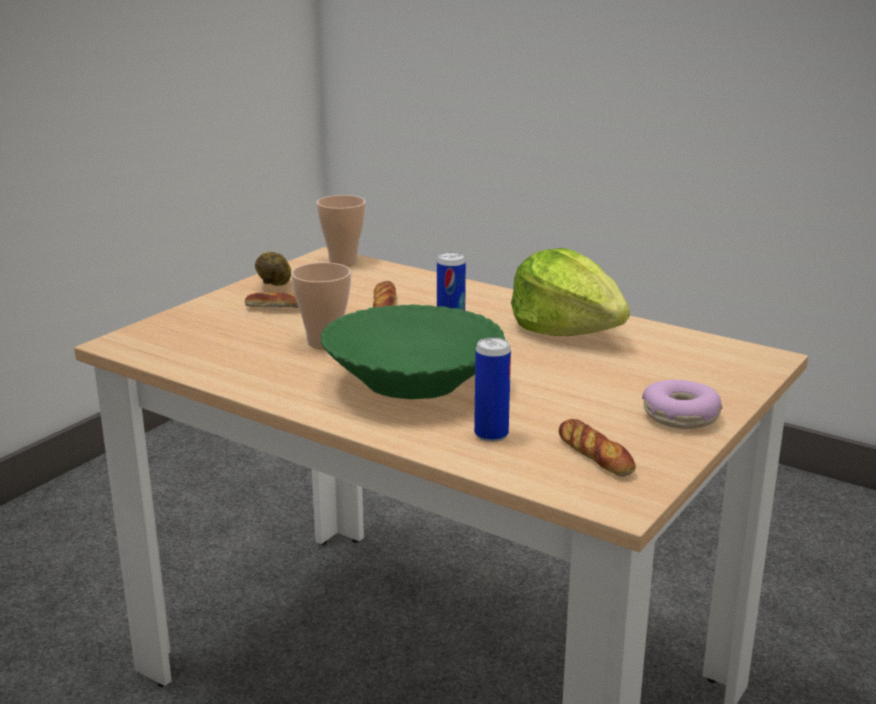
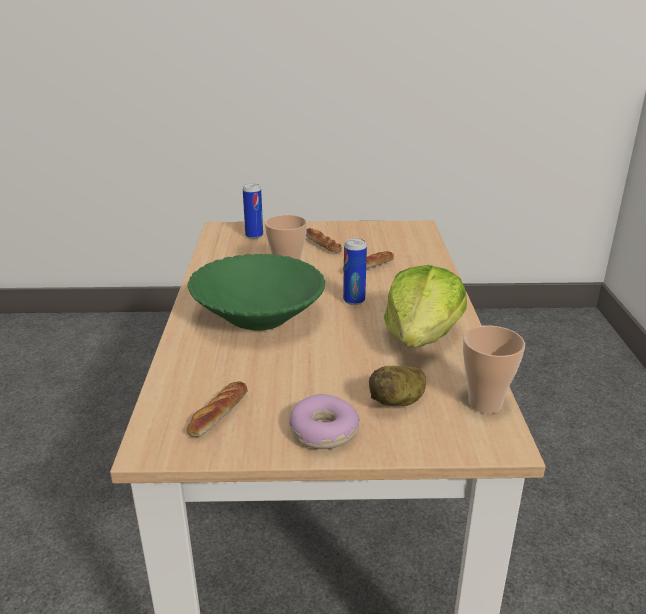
camera: 55 degrees right, 5 degrees up
(275, 285) = (350, 230): potato -> potato (398, 401)
(343, 261) = (418, 232): cup -> cup (485, 403)
(491, 435) = (212, 365): can -> can (254, 236)

